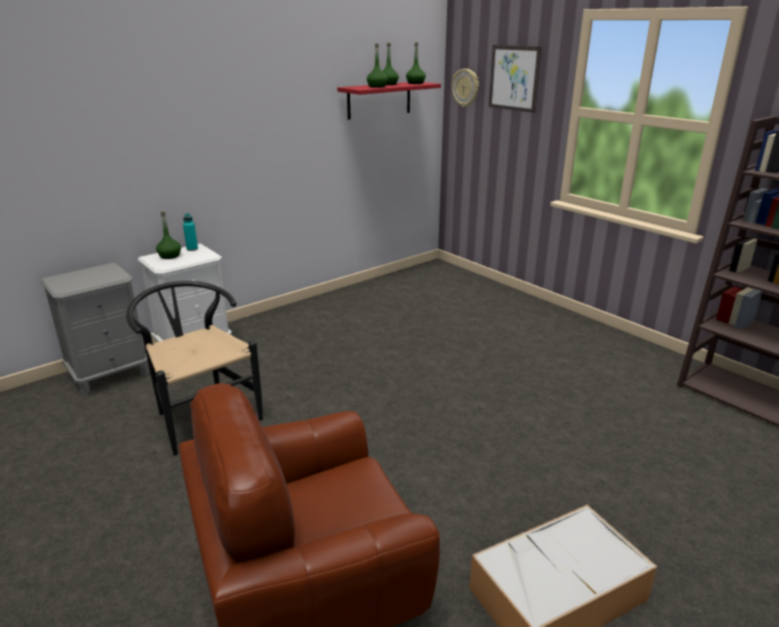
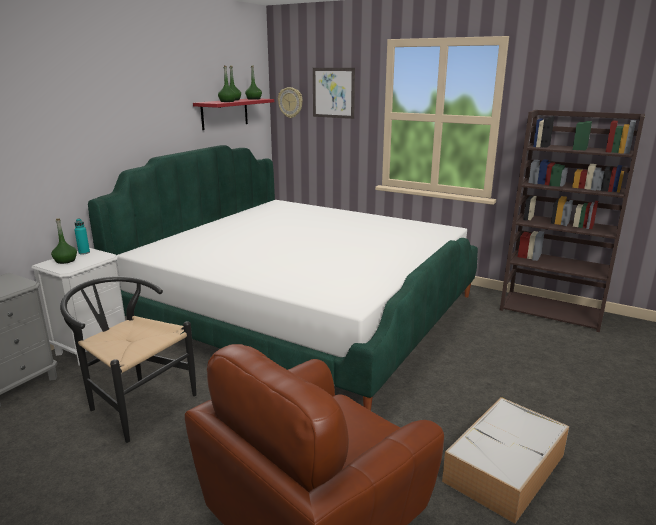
camera: 20 degrees left, 5 degrees down
(424, 344) = (303, 310): none -> bed

